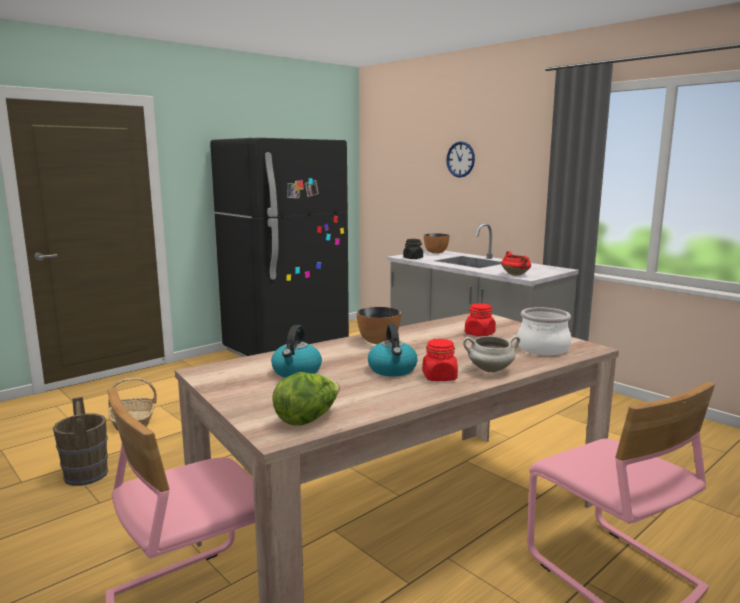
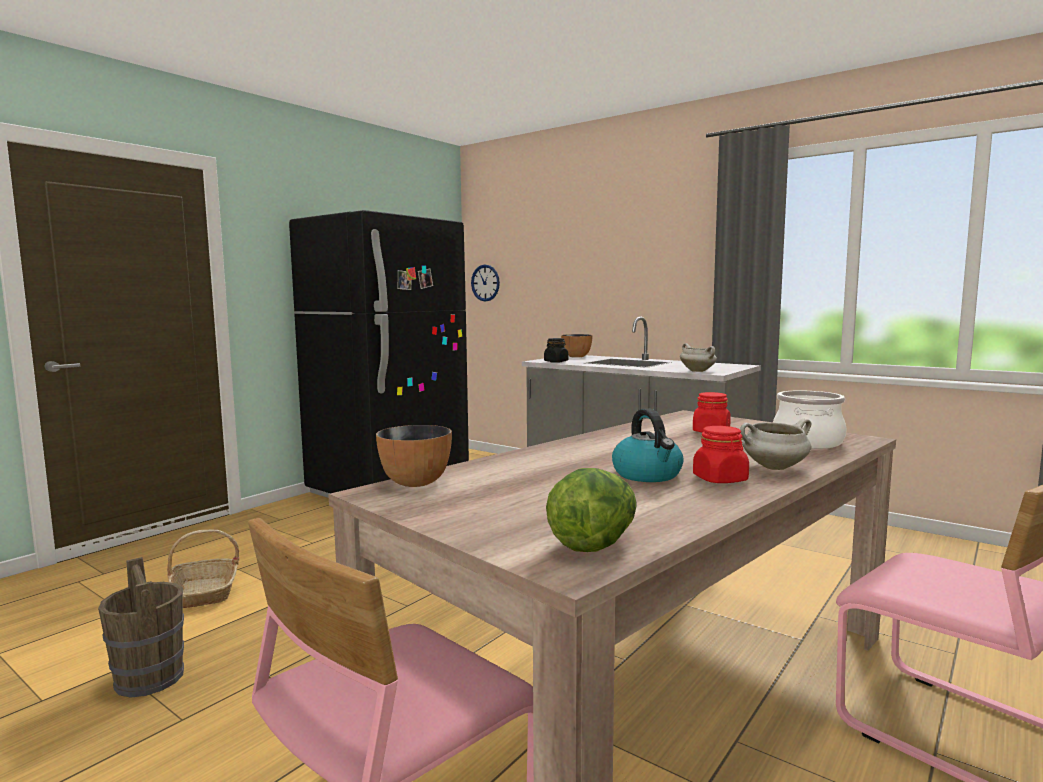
camera: 10 degrees left, 5 degrees down
(296, 372) = (516, 485): kettle -> none
(378, 341) = (592, 445): bowl -> bowl (416, 482)
(460, 159) = (597, 247): wall clock -> wall clock (485, 283)
(516, 275) = (698, 371): red cooking pot -> white cooking pot

